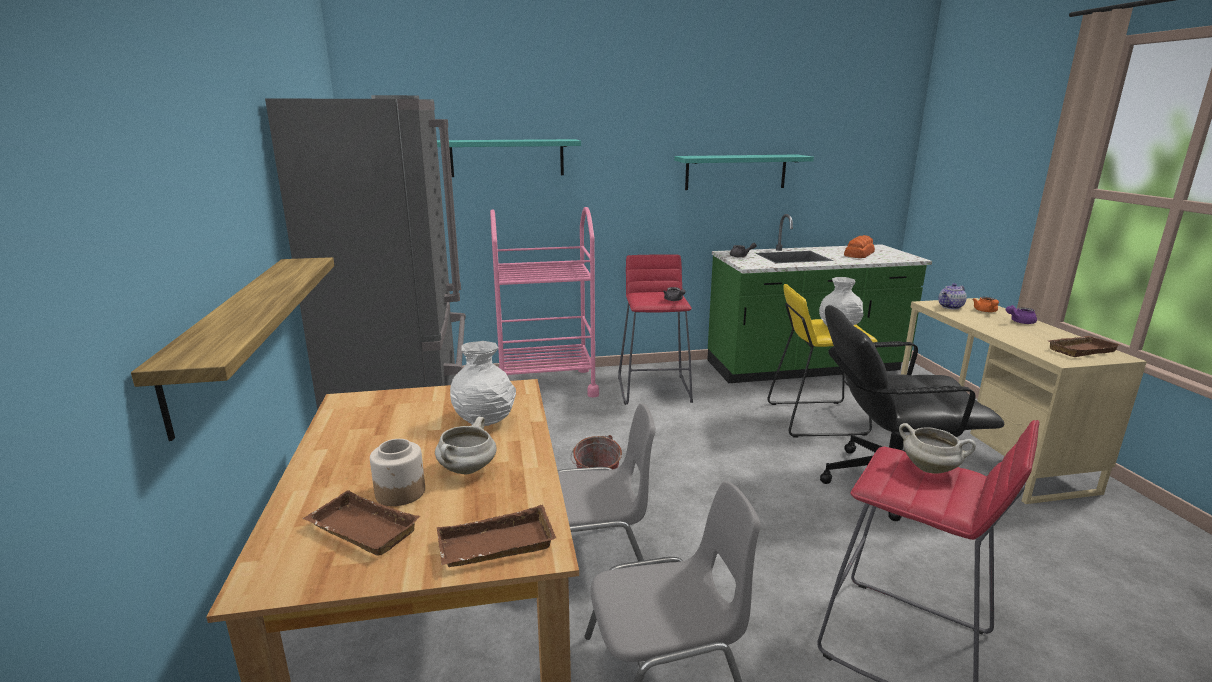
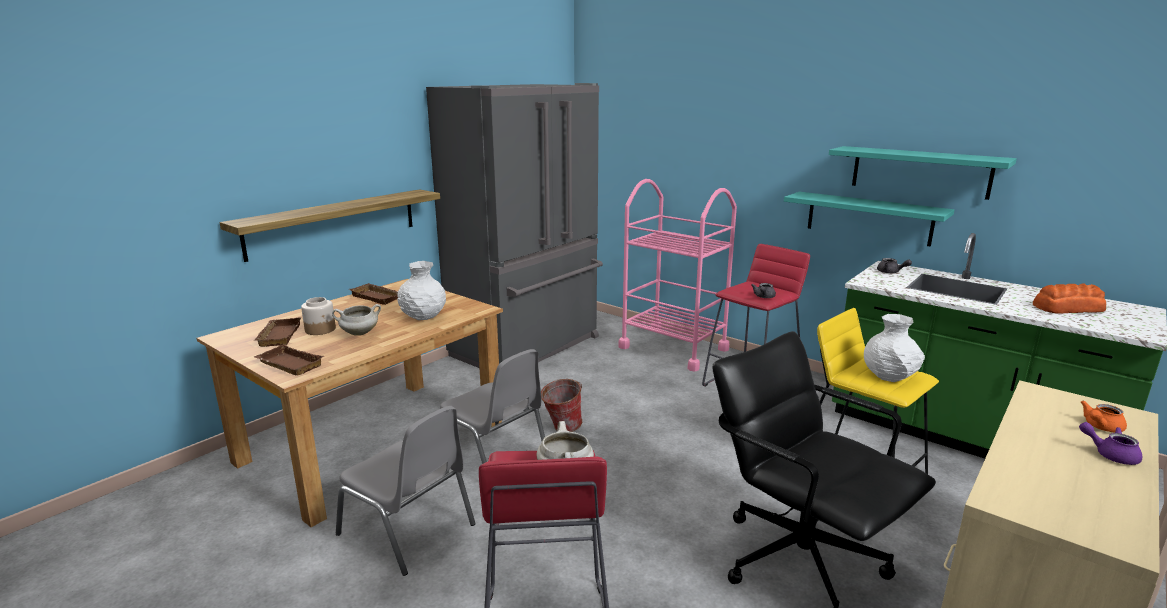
camera: 50 degrees right, 0 degrees up
(507, 158) = (683, 134): turquoise shelf -> turquoise shelf (868, 218)
(951, 307) = (1057, 404): teapot -> none
(1079, 349) = (1082, 511): brown tray -> brown tray (378, 297)

